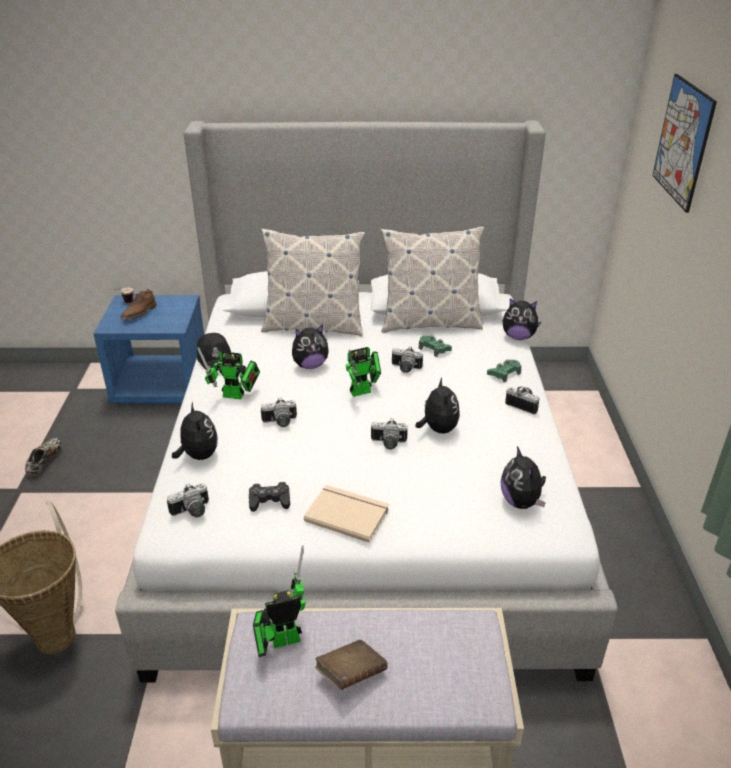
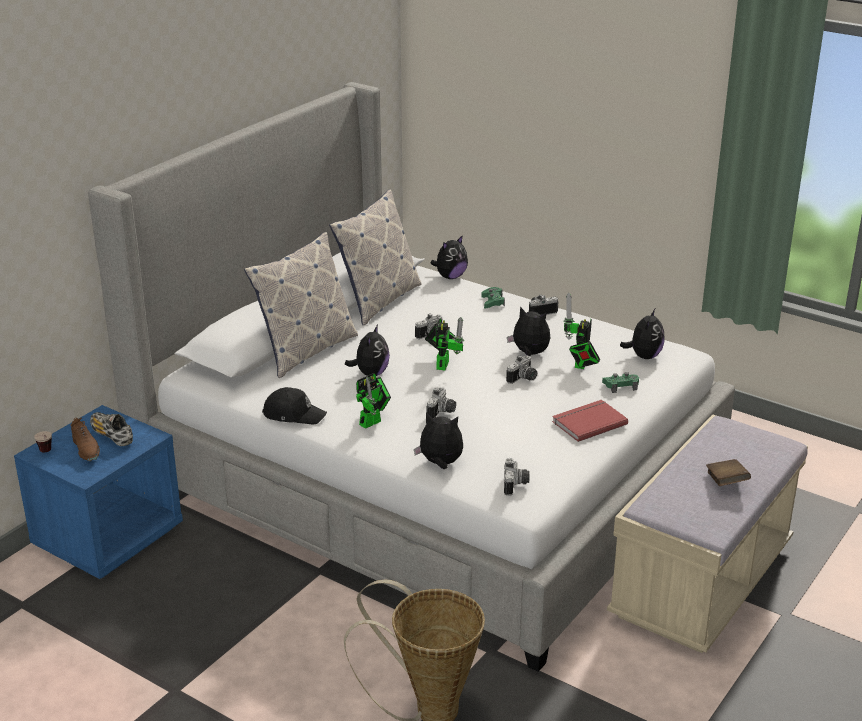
camera: 55 degrees left, 5 degrees down
(45, 461) = (143, 659): shoe -> shoe (112, 435)
(269, 500) = (540, 447): black game controller -> none
(281, 640) = (673, 499): toy robot -> toy robot (580, 365)
(347, 513) = (588, 422): beige book -> red book
(434, 349) = (421, 314): green game controller -> green game controller (620, 386)
(521, 502) = (644, 356): plush toy -> plush toy turned 90 degrees counterclockwise
(682, 142) = (511, 62): picture -> none

